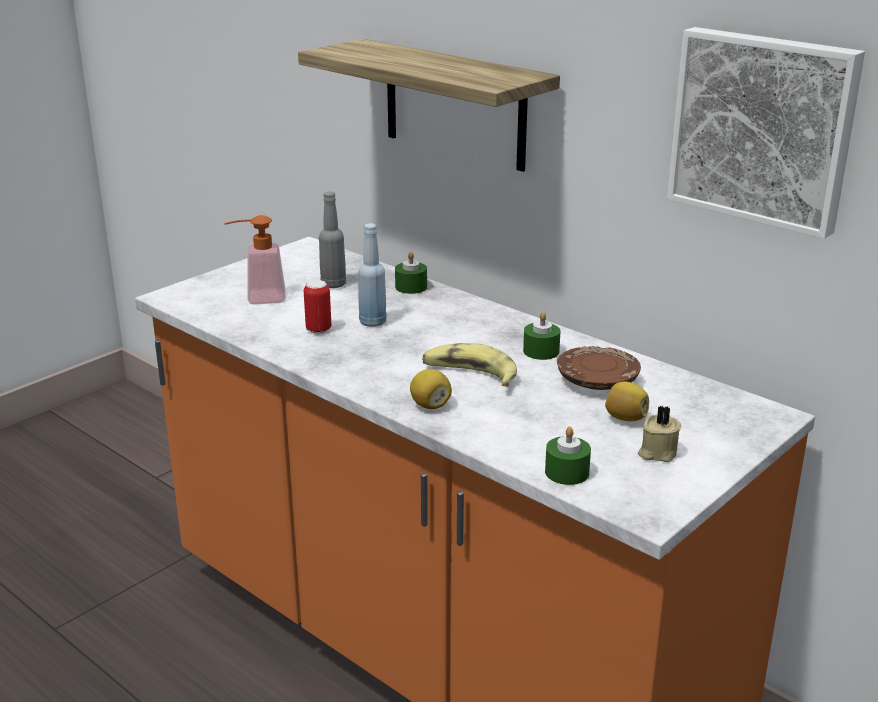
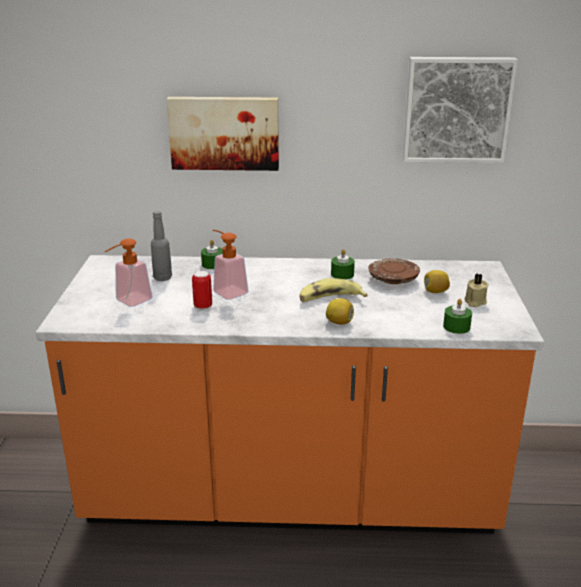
camera: 40 degrees left, 0 degrees up
(372, 322) = (227, 291): blue bottle -> soap dispenser
(454, 105) = (224, 132): shelf -> picture

